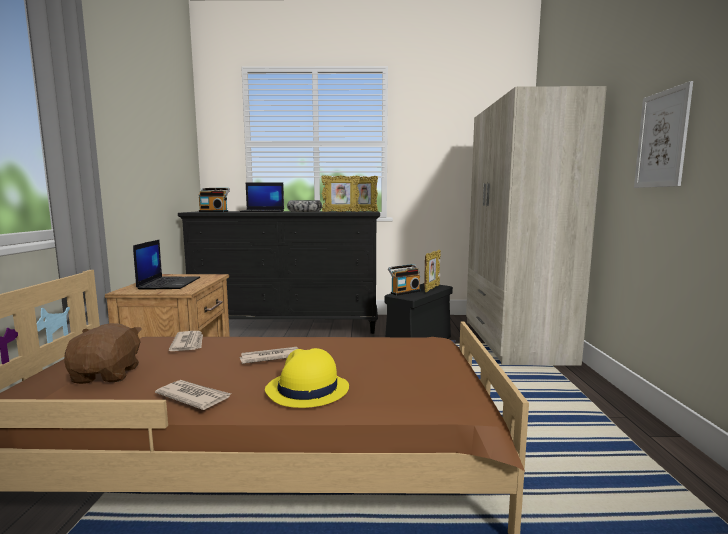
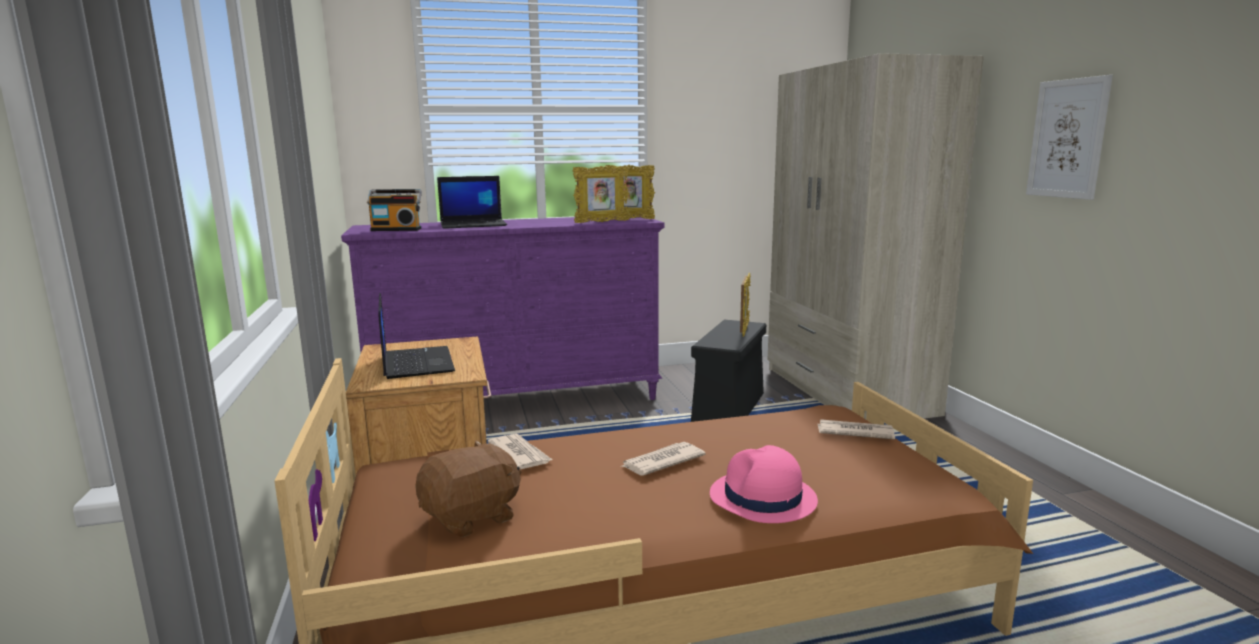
camera: 15 degrees left, 5 degrees up
(108, 375) = (472, 517): brown plush toy -> brown plush toy turned 75 degrees clockwise
(193, 397) = (636, 529): newspaper -> newspaper (854, 432)
(288, 326) = (518, 401): black dresser -> purple dresser
(304, 211) = (538, 221): bowl -> none
(307, 389) = (762, 498): yellow hat -> pink hat
(404, 292) = (714, 338): radio -> none

